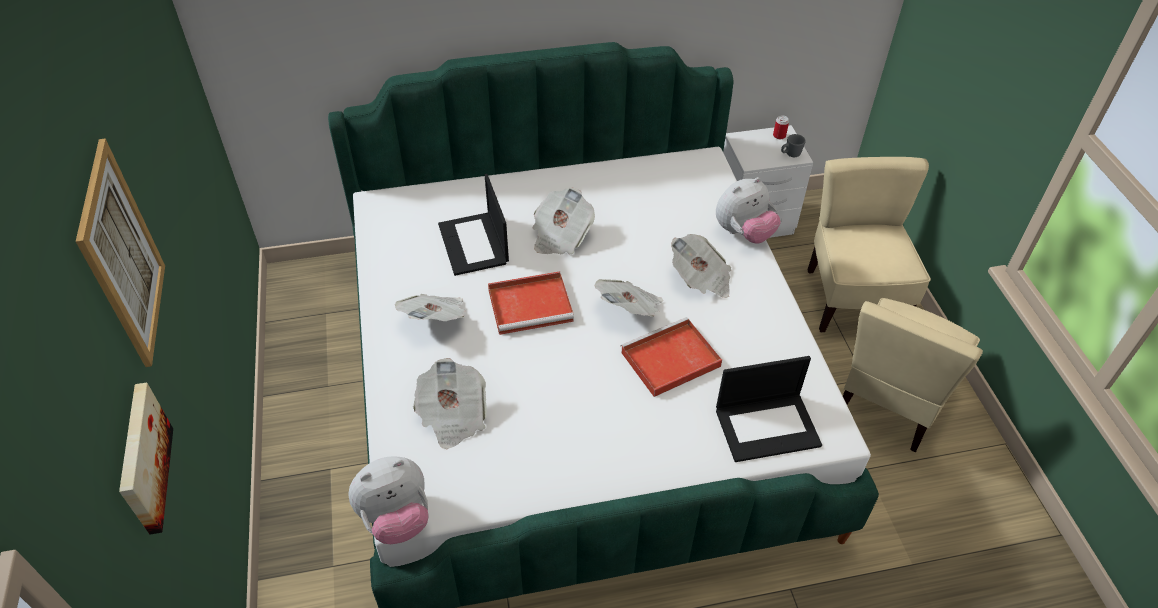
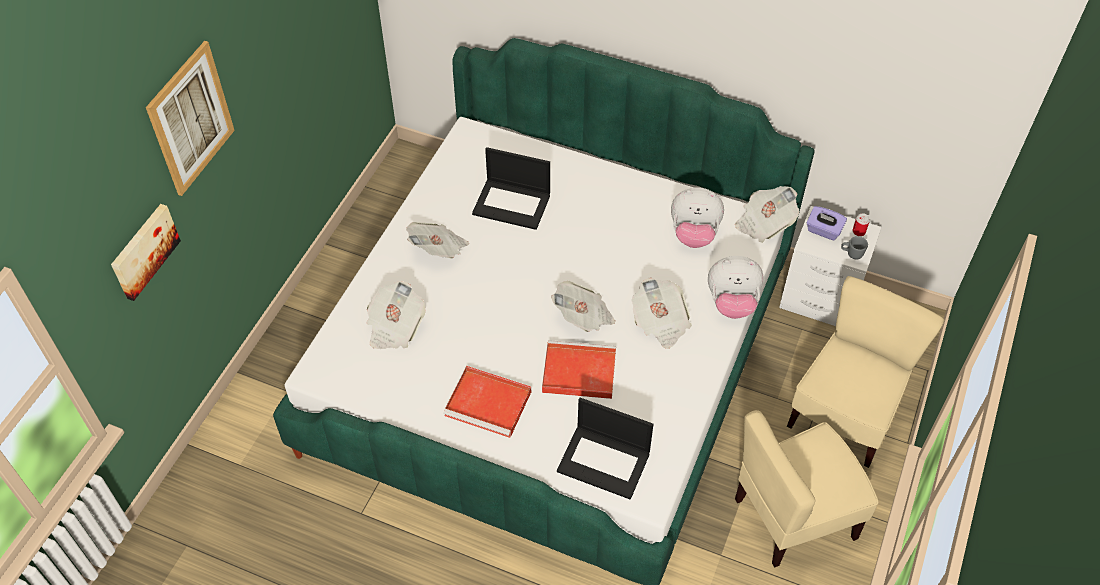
camera: 35 degrees right, 5 degrees up
(396, 518) = (307, 375): plush toy -> plush toy (694, 234)
(474, 244) = (512, 204): laptop -> laptop turned 90 degrees counterclockwise
(532, 305) = (514, 275): red tray -> red tray (490, 403)
(560, 236) = (582, 230): newspaper -> newspaper (764, 223)
(753, 147) = (823, 231): none -> purple tissue box

